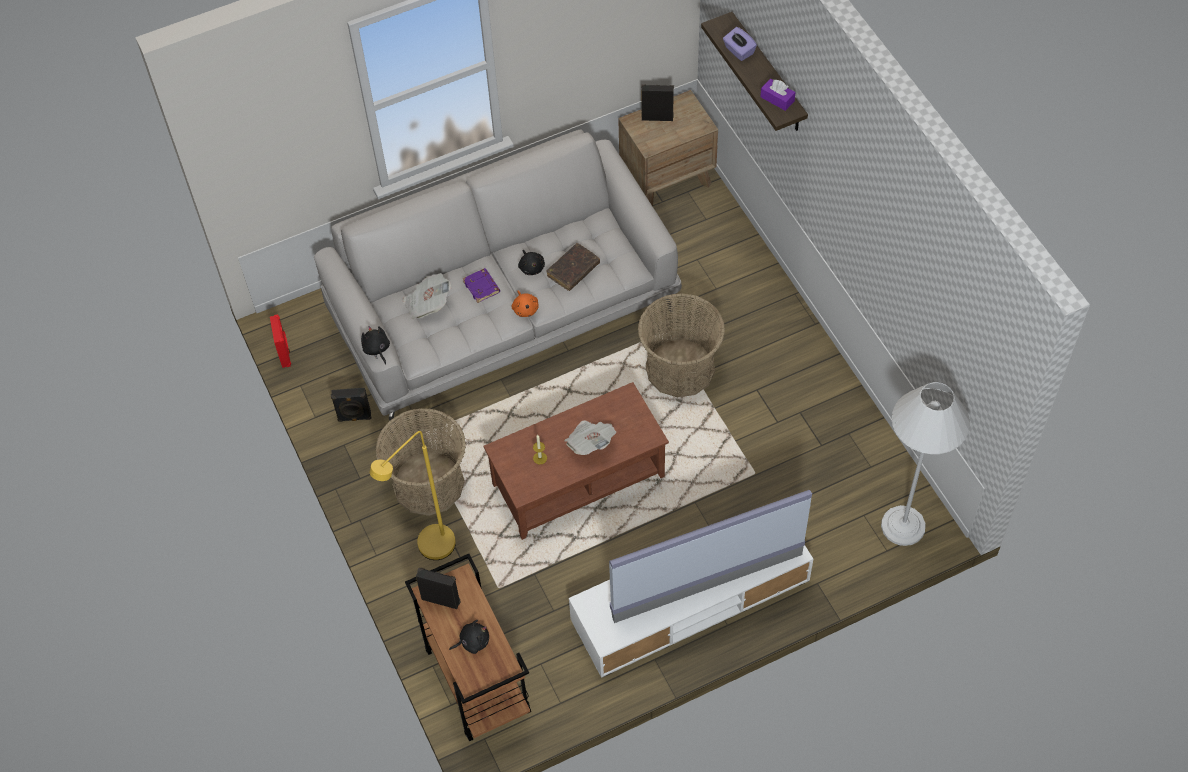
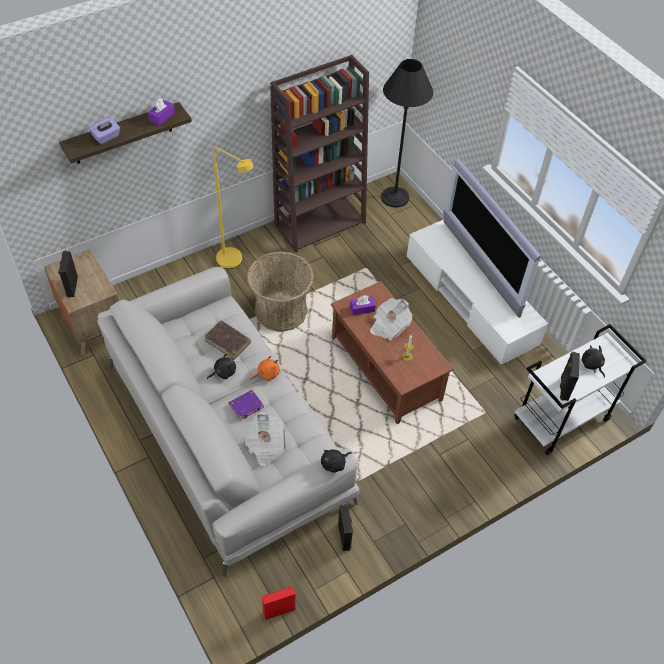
camera: 100 degrees left, 5 degrees down
(428, 483) = (403, 470): basket -> none
(429, 551) = (463, 462): yellow floor lamp -> yellow floor lamp (235, 263)
(476, 680) = (561, 420): brown cart -> white cart
(621, 415) = (362, 309): none -> purple tissue box
(844, 422) = (320, 223): none -> brown bookcase
(903, 526) = (395, 197): white floor lamp -> black floor lamp

